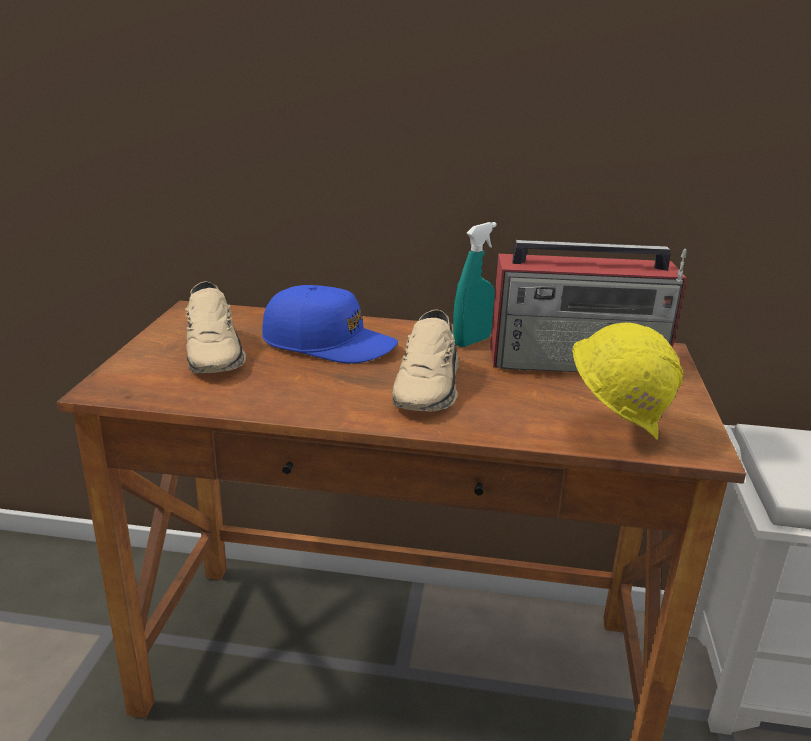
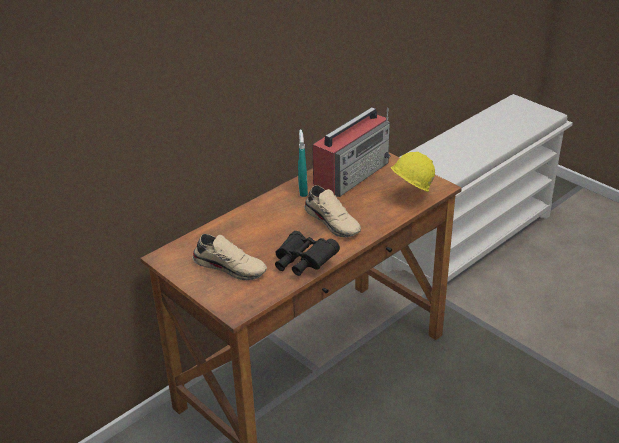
camera: 50 degrees left, 10 degrees up
(284, 399) = (303, 263): none -> black binoculars
(328, 344) = (259, 230): blue cap -> none

